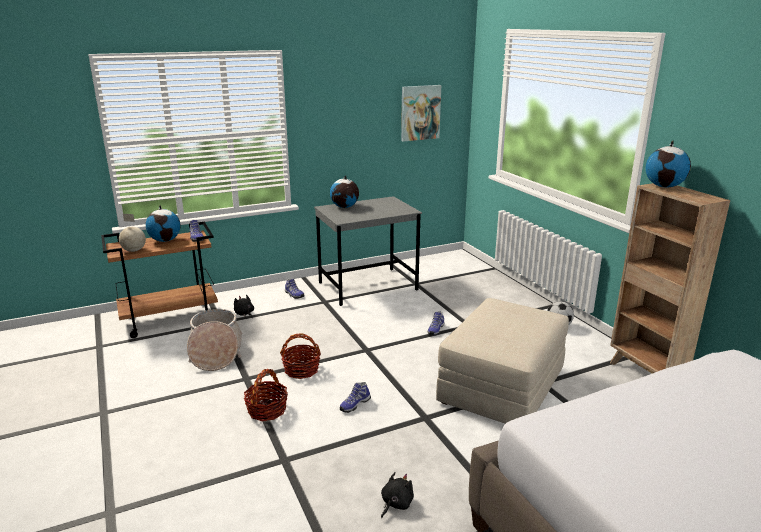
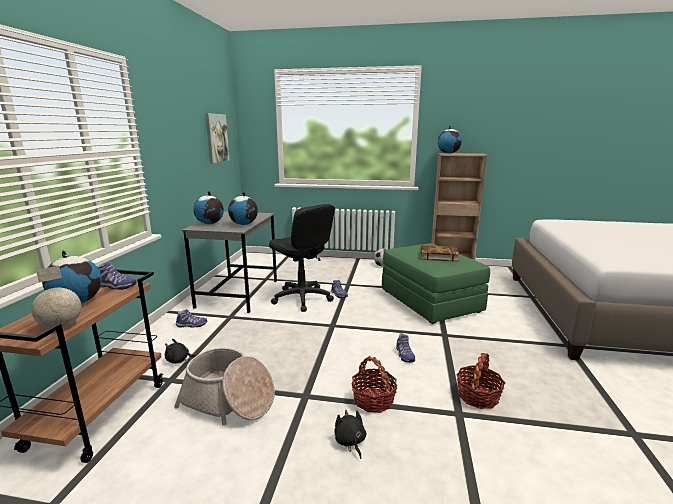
camera: 55 degrees left, 5 degrees down
(301, 370) = (327, 362): basket -> basket (478, 396)
(361, 216) = (244, 224): none -> globe
(396, 503) = (539, 379): black plush toy -> black plush toy (350, 442)
(400, 316) = (302, 298): none -> black office chair
(501, 386) = (429, 301): beige ottoman -> green ottoman
(505, 329) = (438, 256): none -> book

